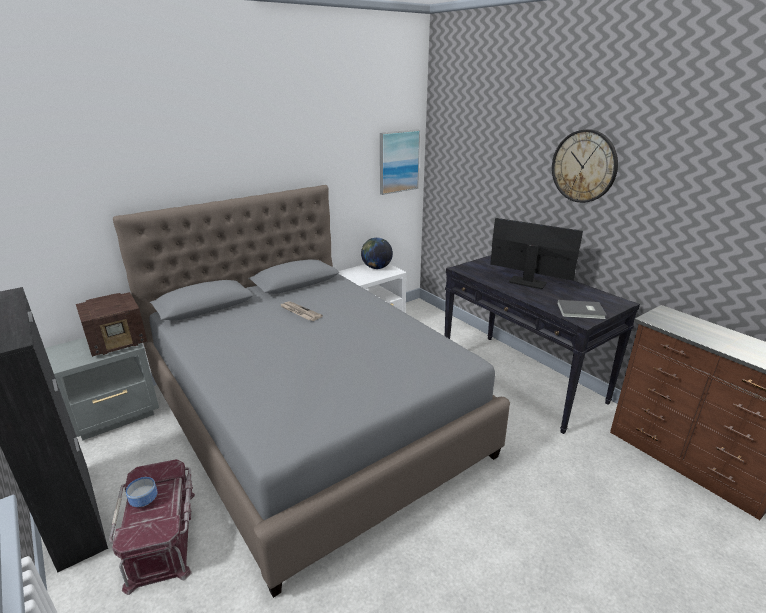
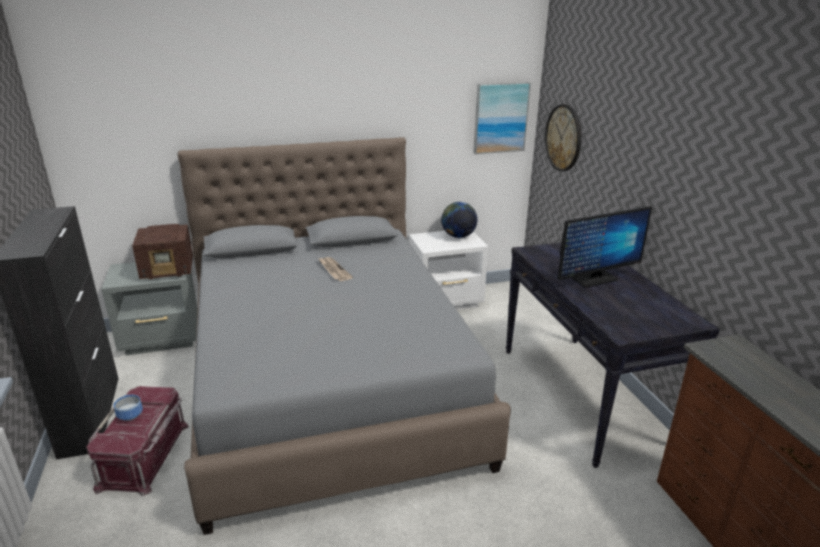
camera: 20 degrees right, 0 degrees up
(527, 283) = (594, 279): monitor -> monitor turned 105 degrees clockwise
(581, 311) = (631, 324): grey book -> none
(584, 166) = (679, 146): wall clock -> wall clock (563, 138)

